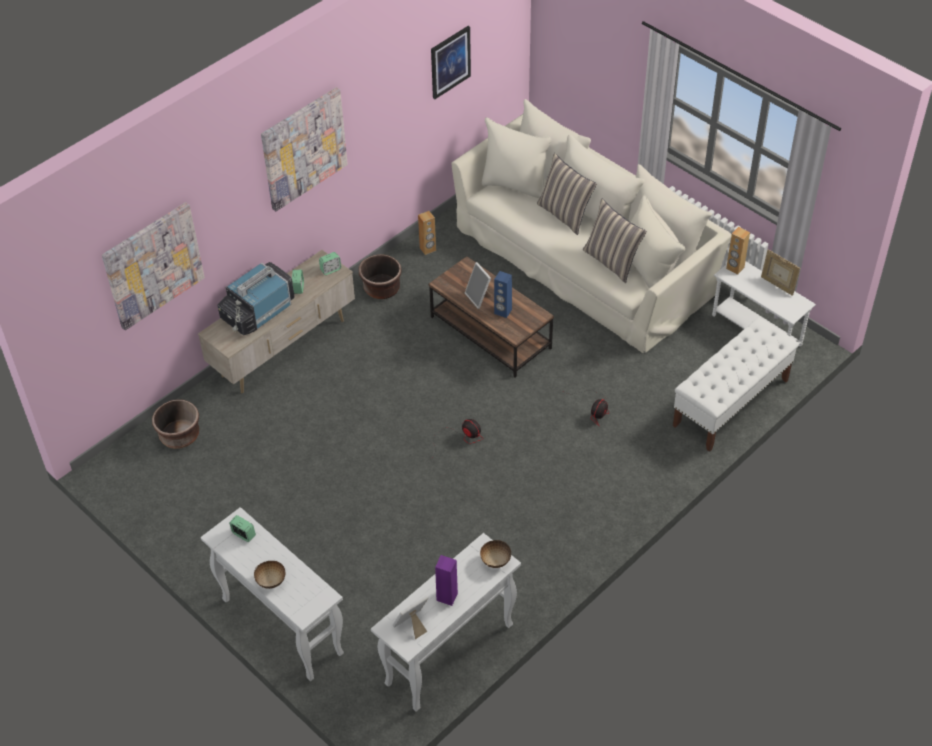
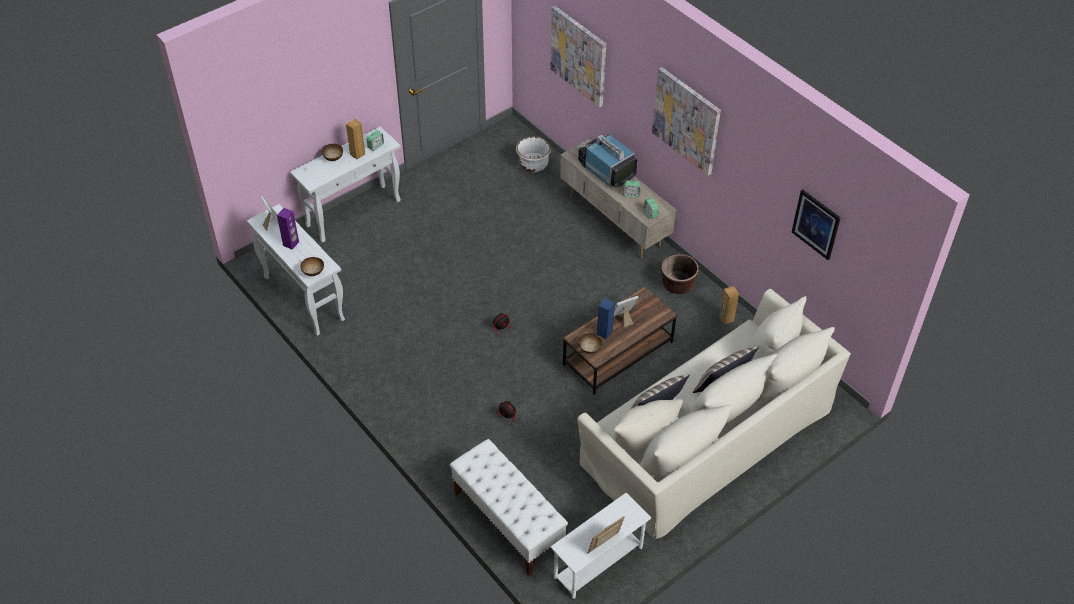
camera: 95 degrees right, 0 degrees up
(180, 436) = (533, 164): brown planter -> white planter
(529, 321) = (590, 349): none -> bowl
(735, 268) = (632, 511): brown speaker -> brown speaker (357, 154)

